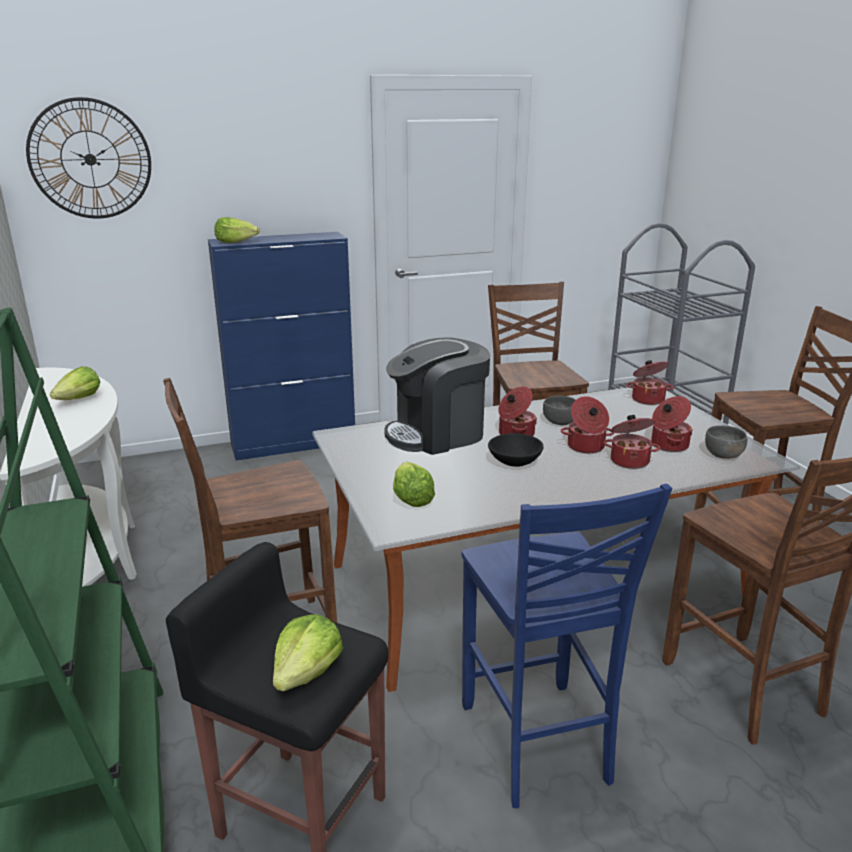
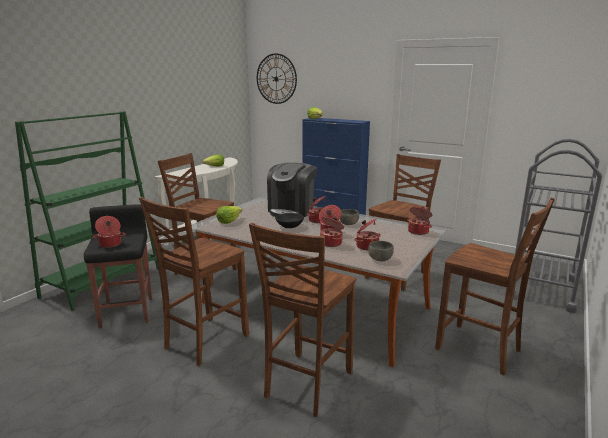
camera: 50 degrees right, 5 degrees down
(307, 673) = (110, 244): lettuce -> cooking pot
(437, 434) = (292, 210): coffee machine -> coffee machine turned 90 degrees counterclockwise
(536, 745) = (204, 341): blue chair -> brown chair

